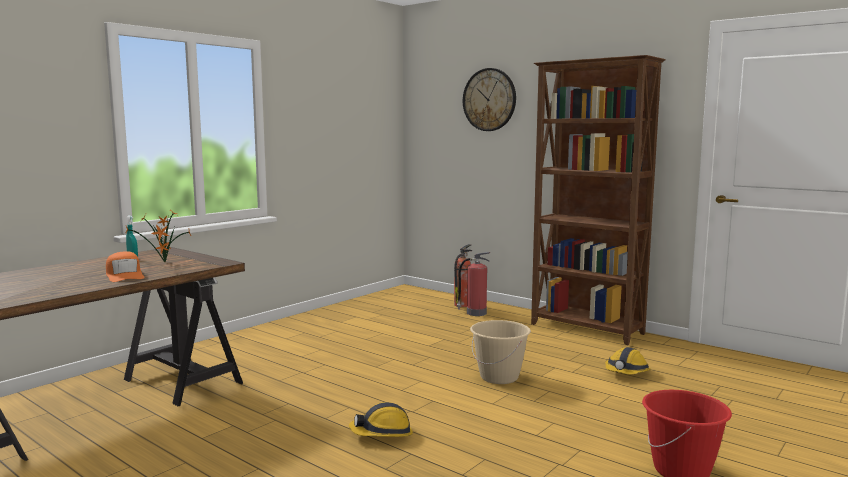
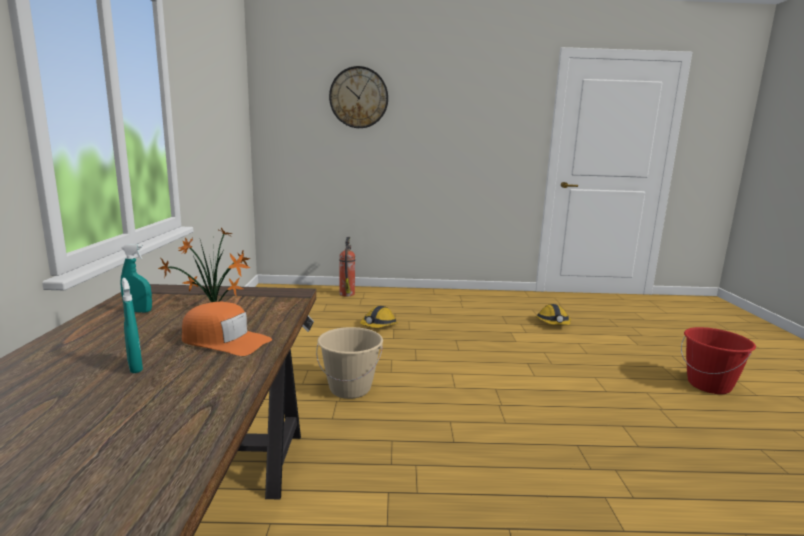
camera: 40 degrees left, 5 degrees up
(69, 277) = (135, 367): none -> turquoise spray bottle
(382, 433) = (523, 436): hard hat -> hard hat (378, 326)
(475, 313) = (371, 299): fire extinguisher -> none
(499, 377) = (495, 351): beige bucket -> beige bucket (350, 389)
(587, 329) = (469, 296): brown bookcase -> none

